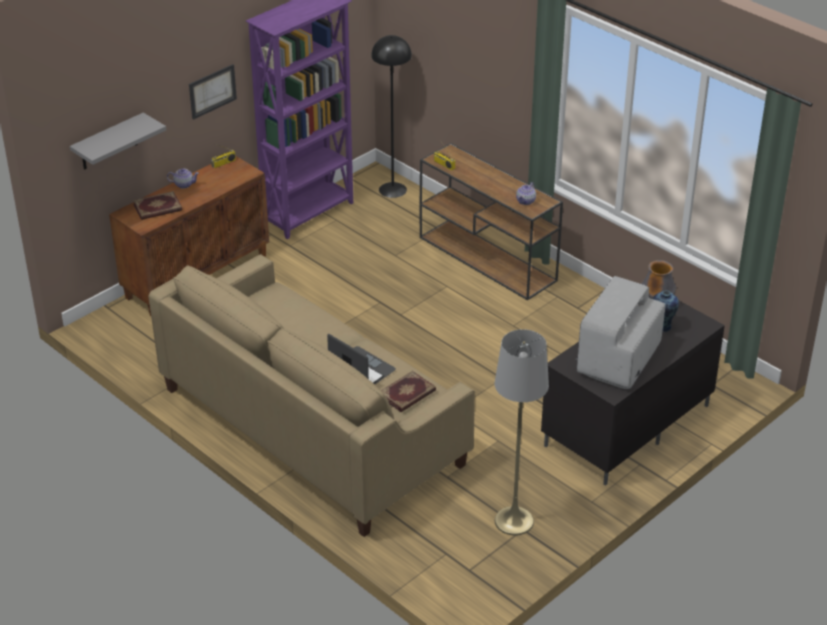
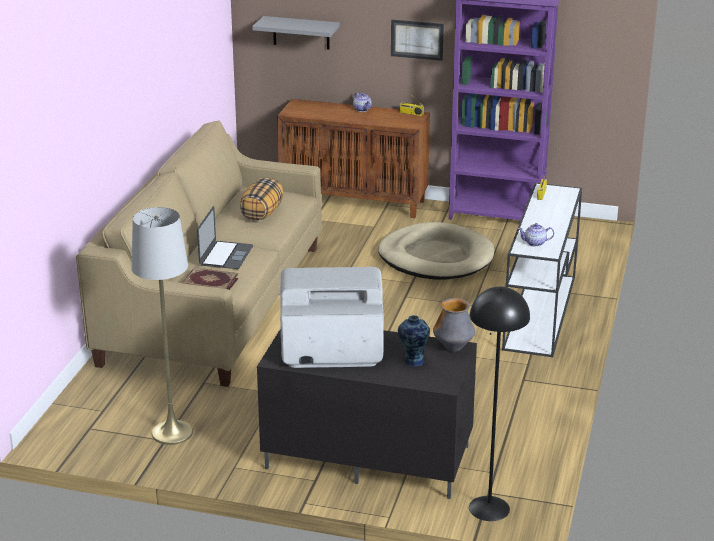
camera: 60 degrees right, 10 degrees down
(158, 208) = (319, 110): book -> none
(297, 321) = (262, 213): none -> pillow
(348, 272) = (436, 257): none -> beige dog bed
(392, 189) = (583, 240): black floor lamp -> black floor lamp (489, 508)
(488, 259) = (540, 313): brown console table -> white console table

